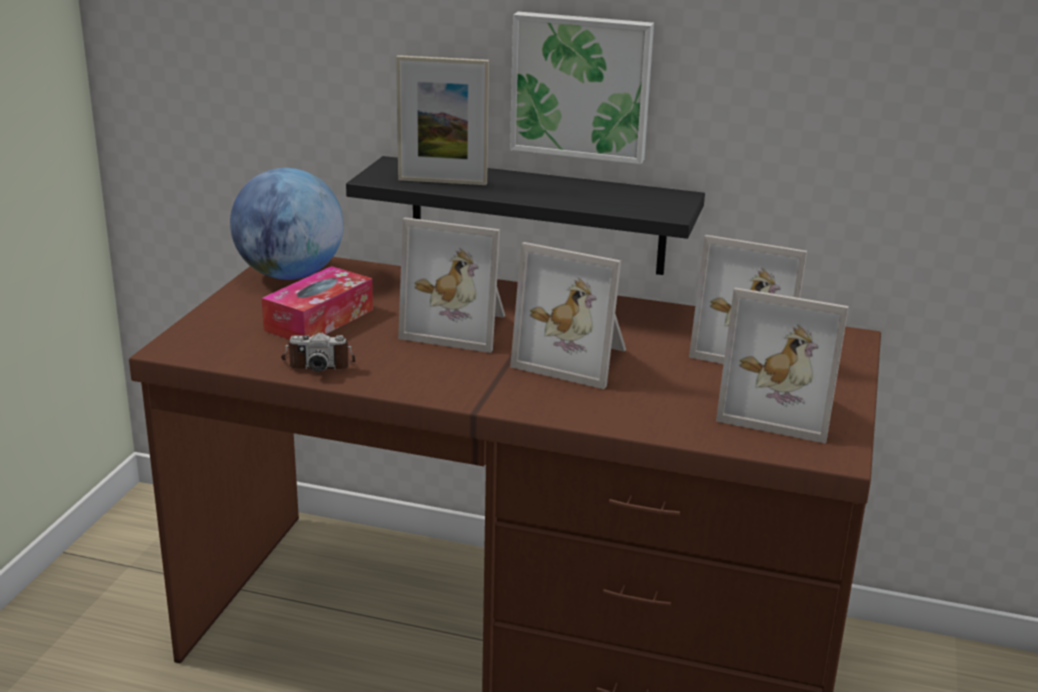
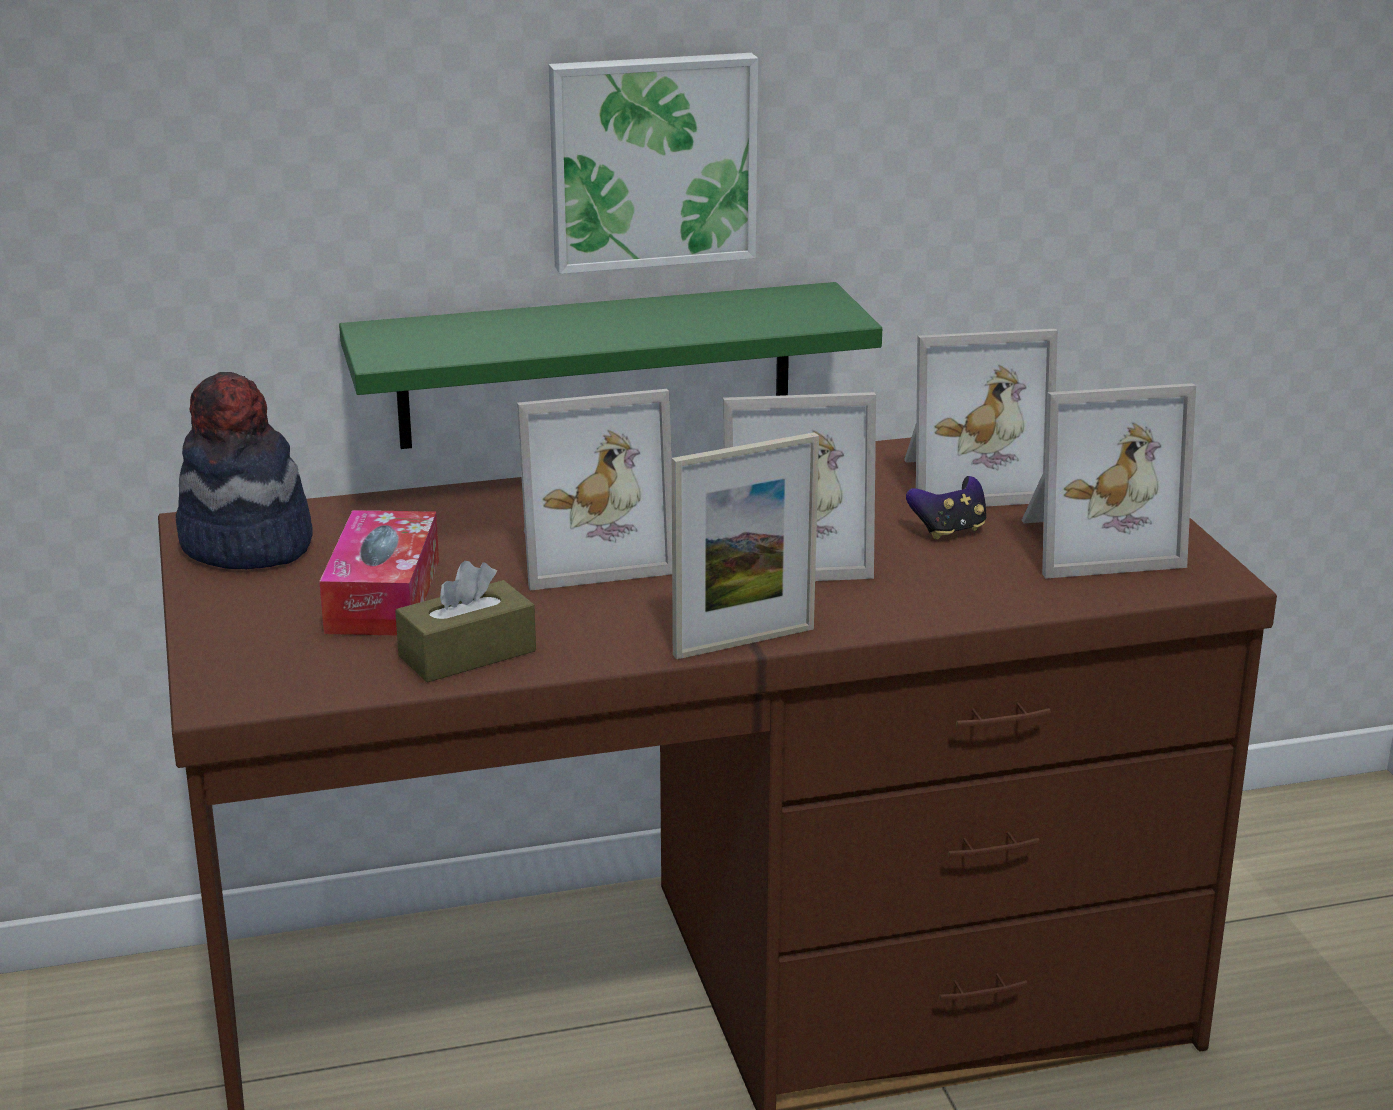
camera: 30 degrees left, 0 degrees up
(290, 275) = (246, 545): globe -> hat
(318, 363) = (467, 654): camera -> brown tissue box
(442, 181) = (489, 341): picture frame -> picture frame (744, 642)
(537, 216) = (595, 365): black shelf -> green shelf
(692, 374) = (949, 530): none -> game controller

